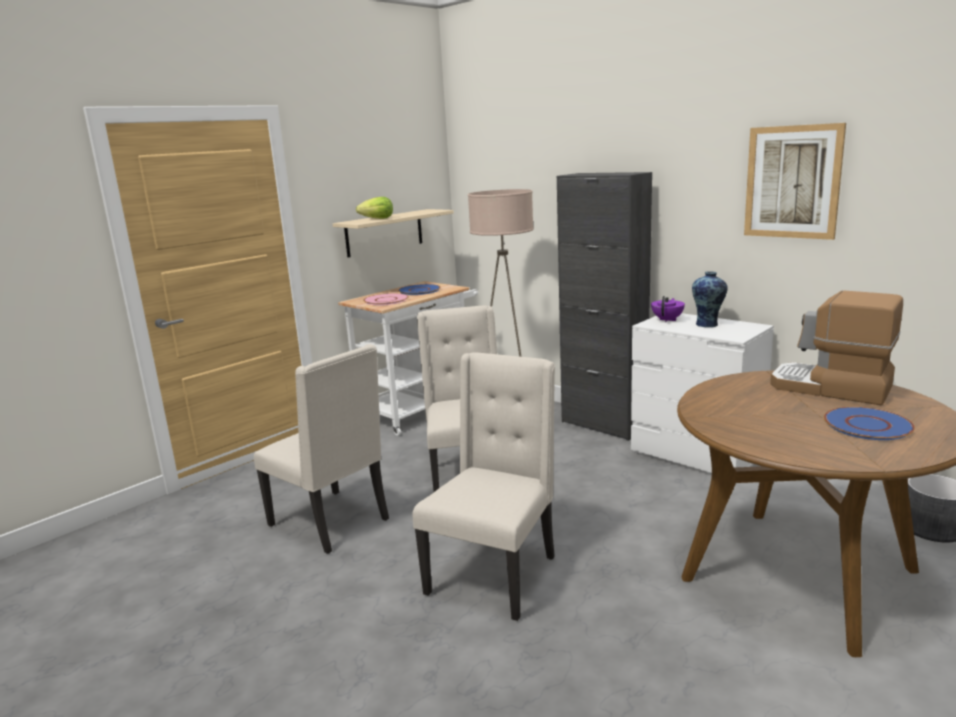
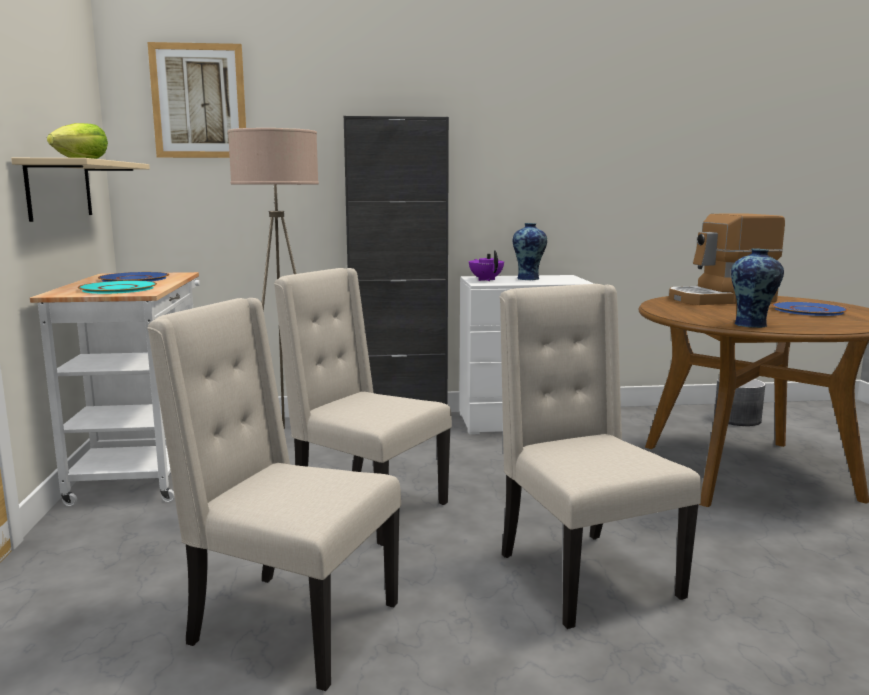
camera: 50 degrees left, 5 degrees down
(332, 522) = (290, 625): beige chair -> beige chair turned 150 degrees counterclockwise
(386, 300) = (119, 288): pink plate -> turquoise plate
(722, 425) = (752, 325): none -> vase
(792, 182) = (583, 135): picture -> picture (199, 101)

